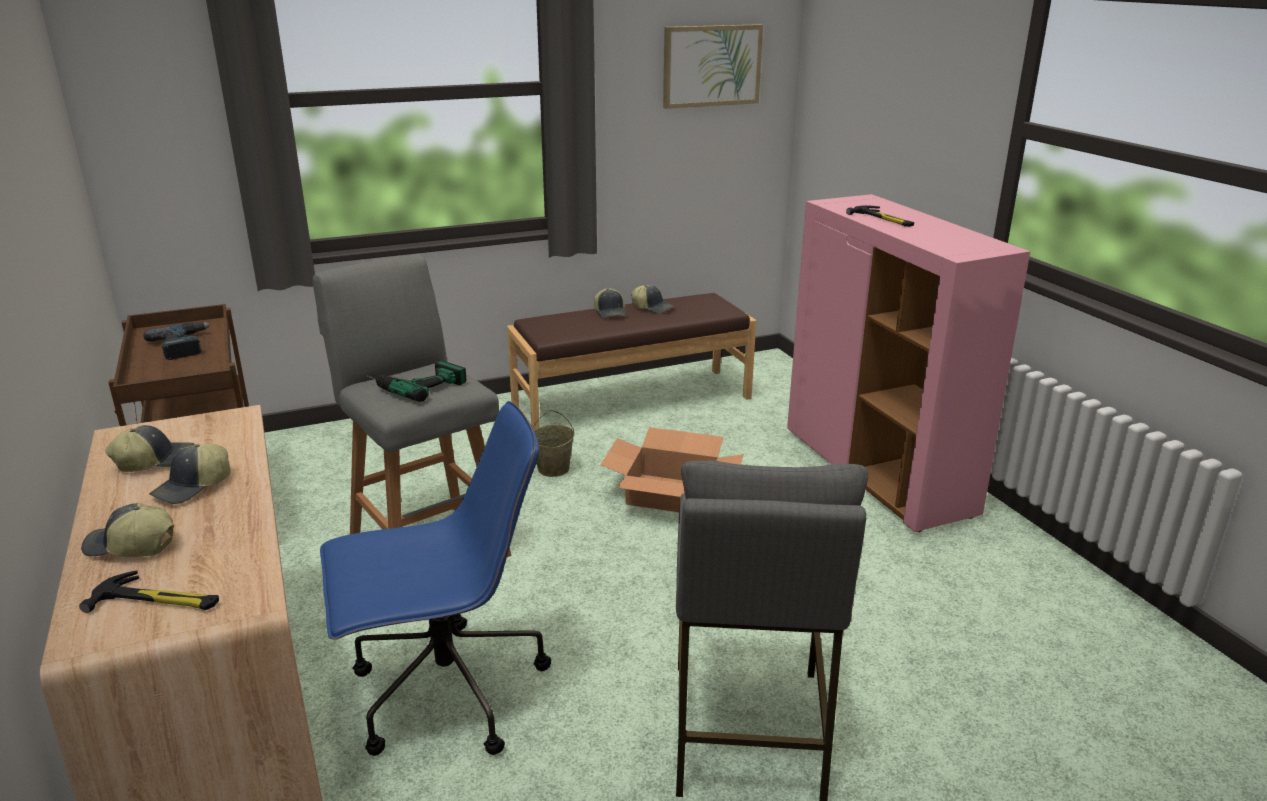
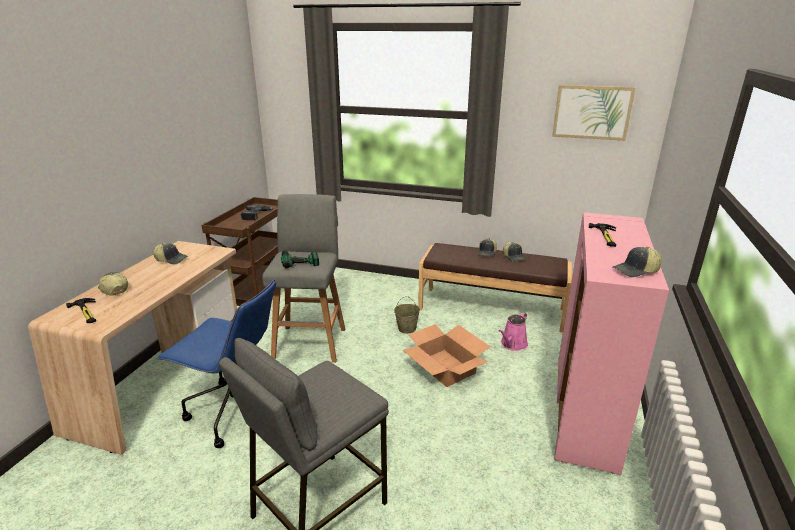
camera: 40 degrees right, 0 degrees up
(193, 487) = (163, 274): cap -> cap (636, 271)
(714, 434) = (512, 344): none -> pink watering can

